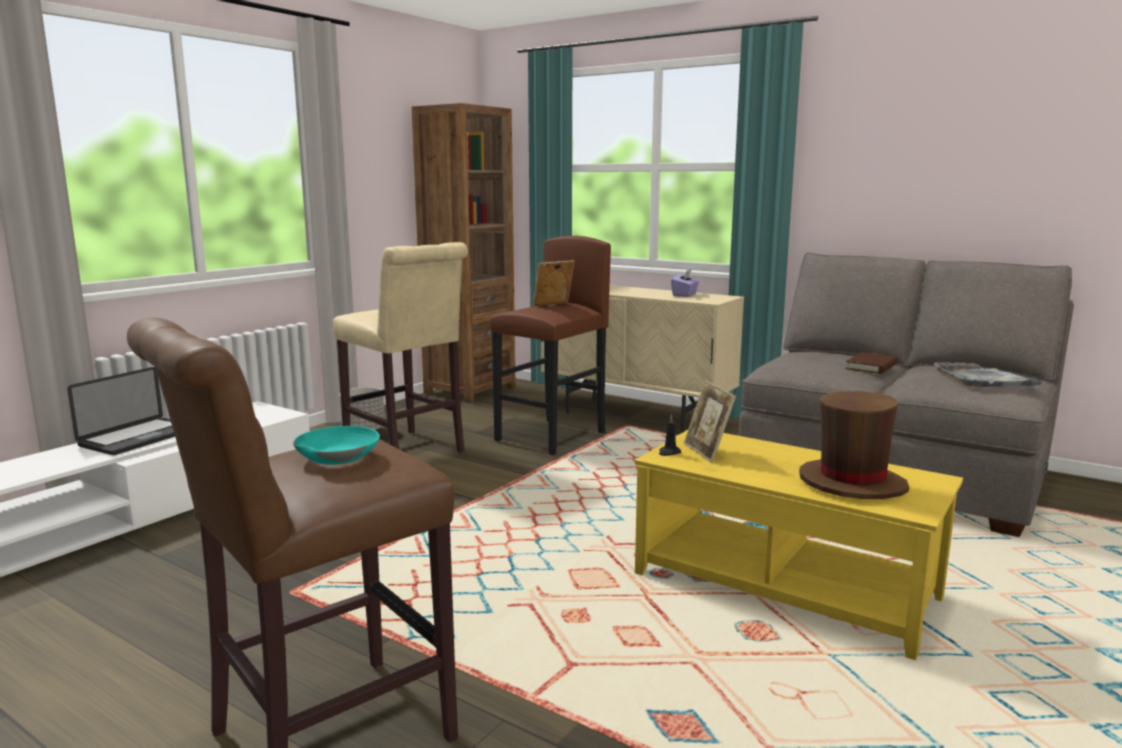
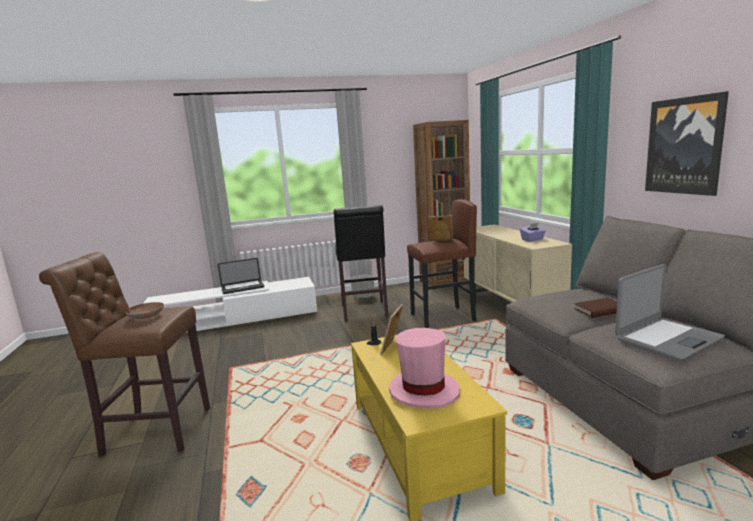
camera: 40 degrees right, 0 degrees up
(337, 456) = (146, 315): turquoise bowl -> brown bowl
(408, 453) = (364, 312): beige stool -> black stool
(851, 483) = (424, 391): brown hat -> pink hat
(900, 163) = (684, 146): none -> picture
(983, 379) = (667, 339): grey tray -> laptop

